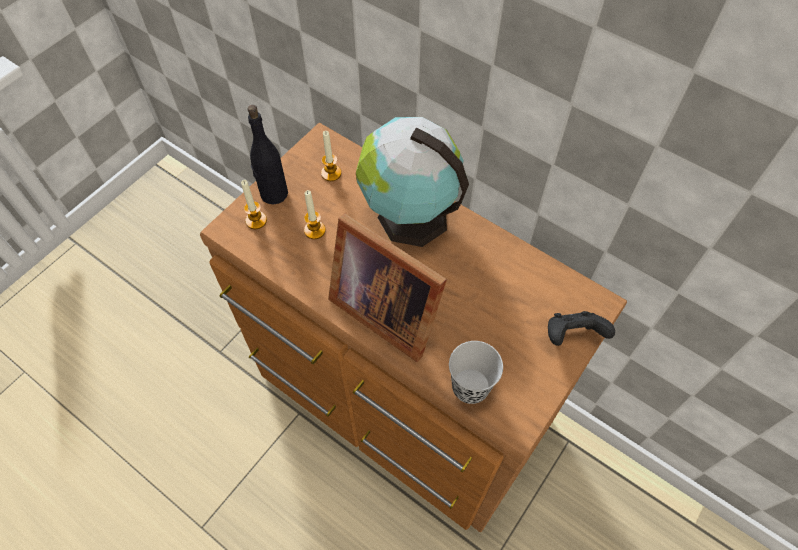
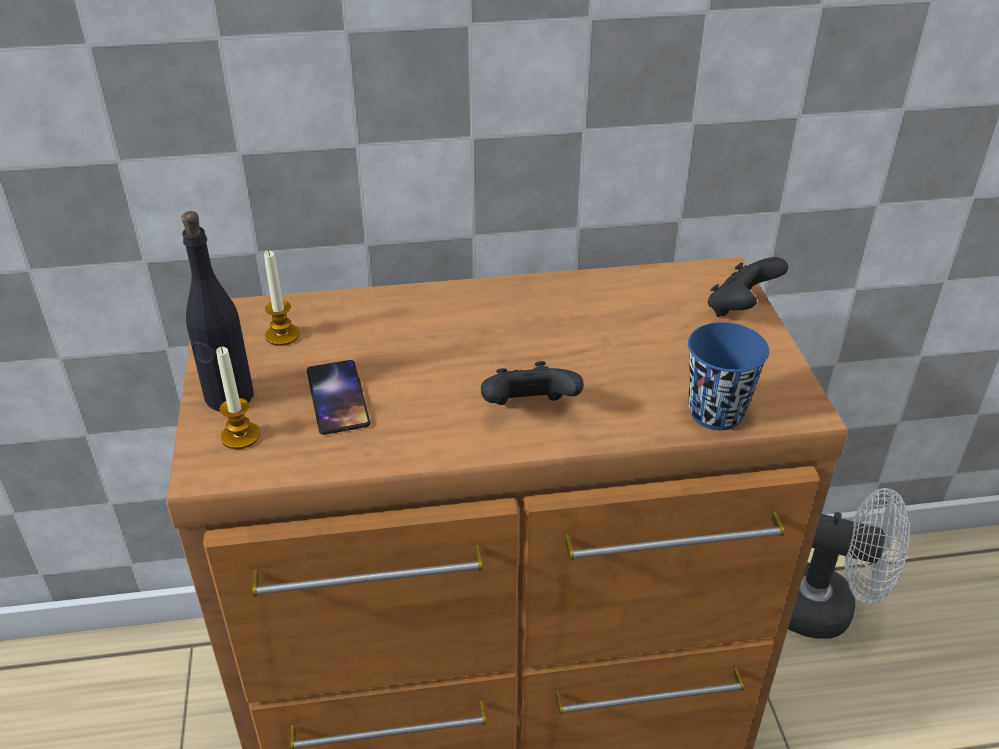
camera: 45 degrees left, 20 degrees down
(314, 230) = (338, 397): candle -> phone
(385, 307) = (529, 410): picture frame -> black game controller
(409, 216) = (436, 318): globe -> none
(470, 387) = (716, 413): black cup -> blue cup
(607, 505) = (826, 610): none -> white fan

